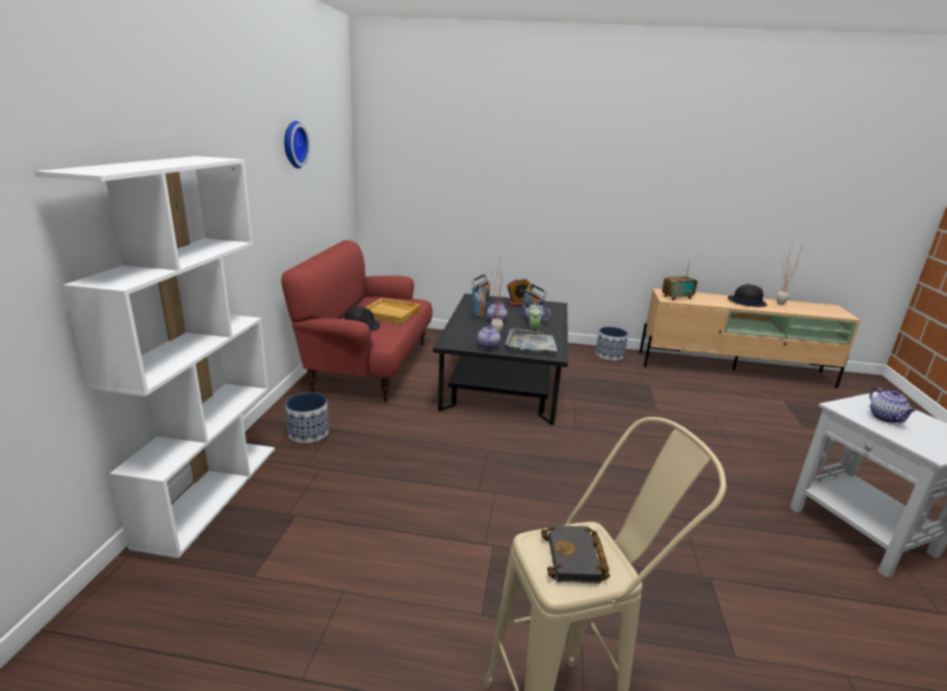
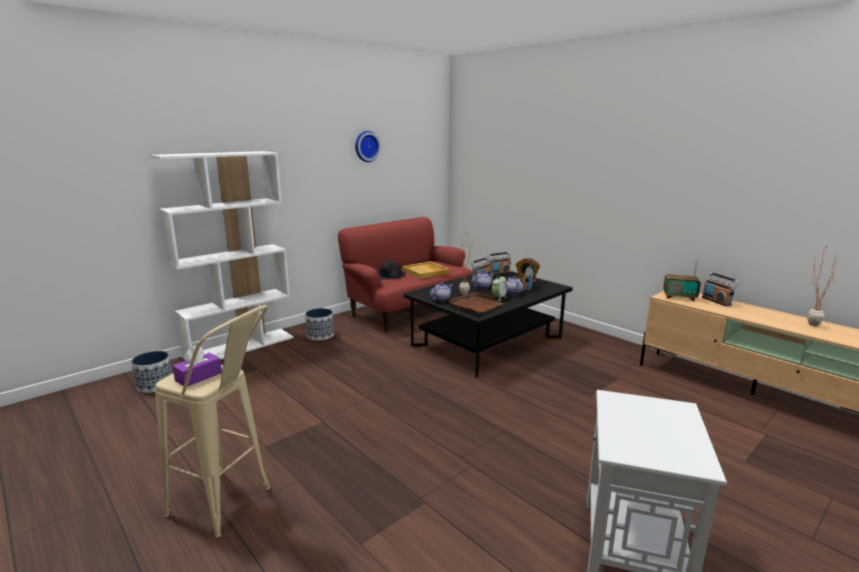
camera: 40 degrees right, 5 degrees down
(531, 344) = (475, 305): grey tray -> brown tray
(576, 560) = (198, 377): black book -> purple tissue box
(609, 355) = (619, 348): planter -> planter (155, 385)
(702, 296) = (716, 301): none -> radio
(746, 302) = (765, 315): black hat -> none
(886, 418) = (640, 418): teapot -> none

